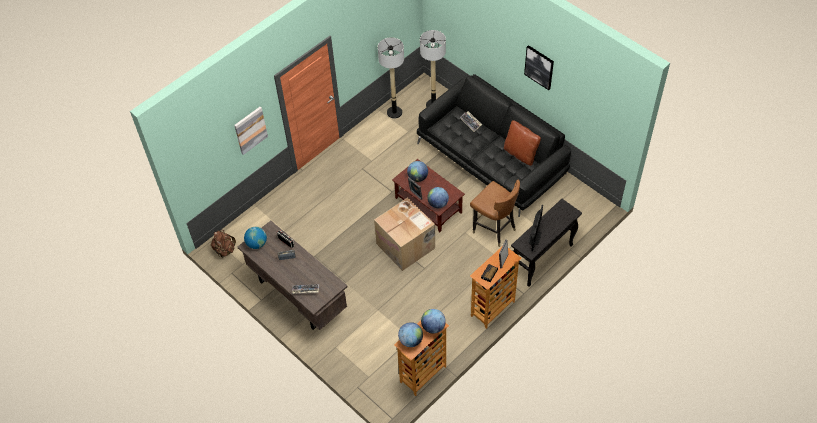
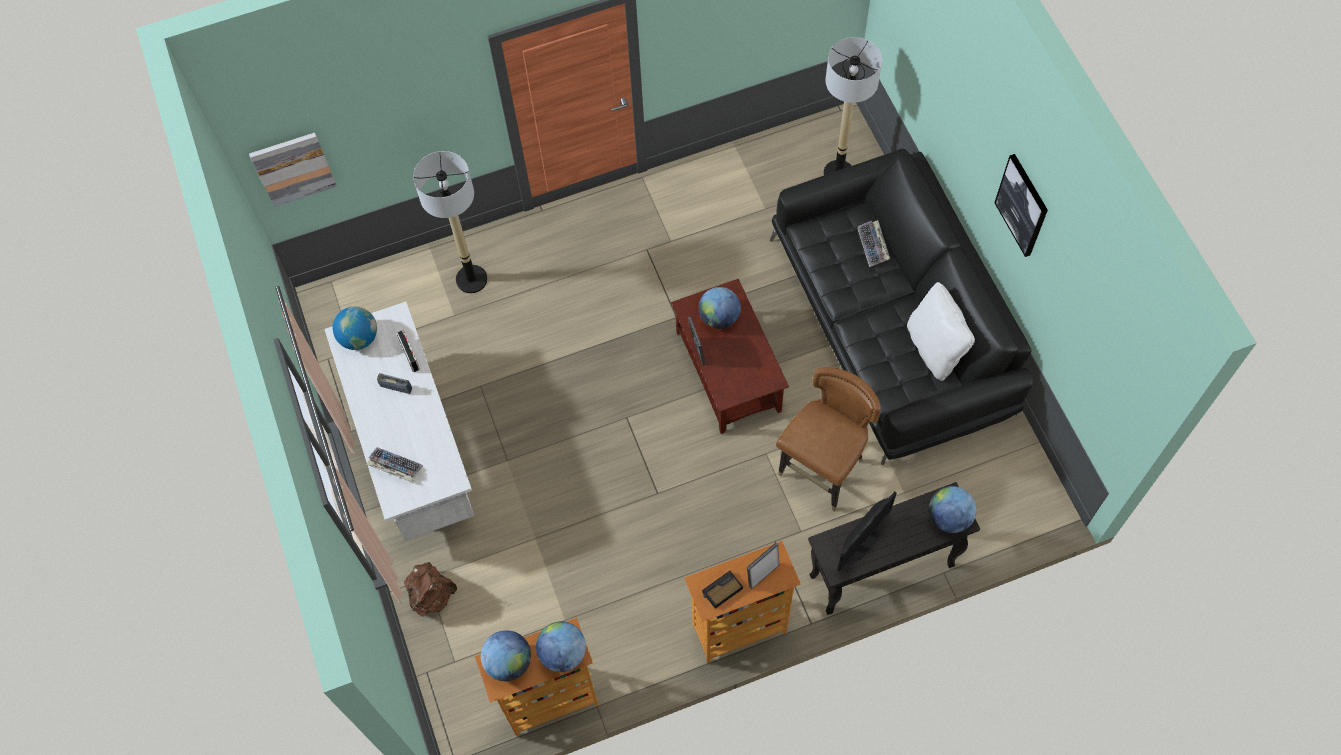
camera: 25 degrees right, 10 degrees up
(225, 250) = (338, 311): brown backpack -> brown backpack (432, 595)
(250, 130) = (424, 121): picture -> picture (293, 168)
(297, 295) = (414, 449): brown desk -> white desk
(394, 112) = (760, 160): floor lamp -> floor lamp (471, 279)
(406, 246) = (648, 435): cardboard box -> none
(438, 204) = (729, 386): globe -> globe (949, 517)
(494, 230) = (822, 471): brown chair -> brown chair turned 120 degrees counterclockwise
(520, 154) = (934, 348): brown pillow -> white pillow

